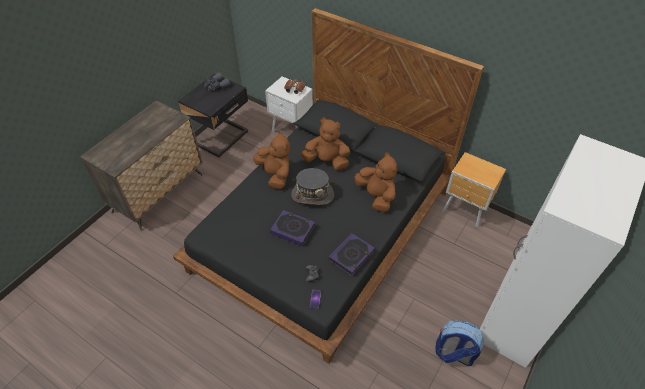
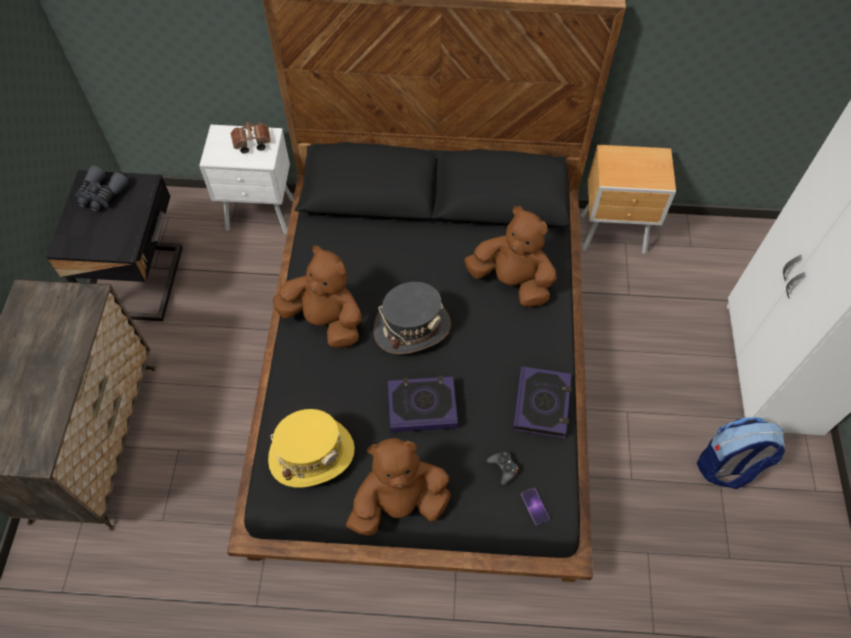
camera: 30 degrees left, 10 degrees up
(229, 225) = (311, 454): none -> yellow hat
(327, 161) = (393, 255): brown plush toy -> brown plush toy (399, 503)

